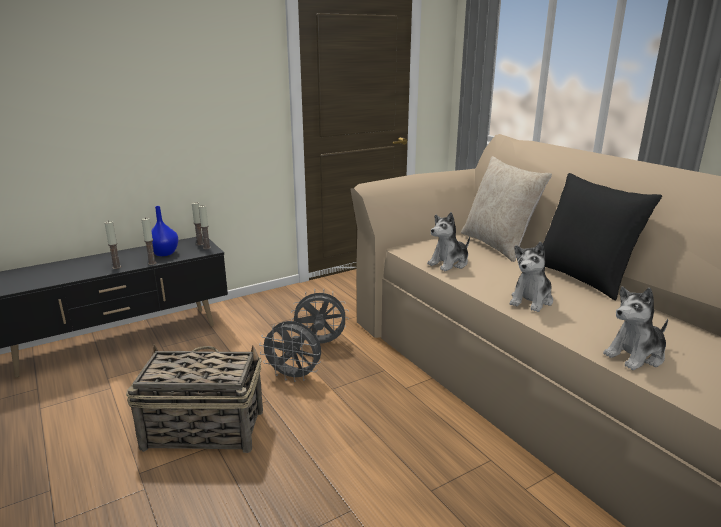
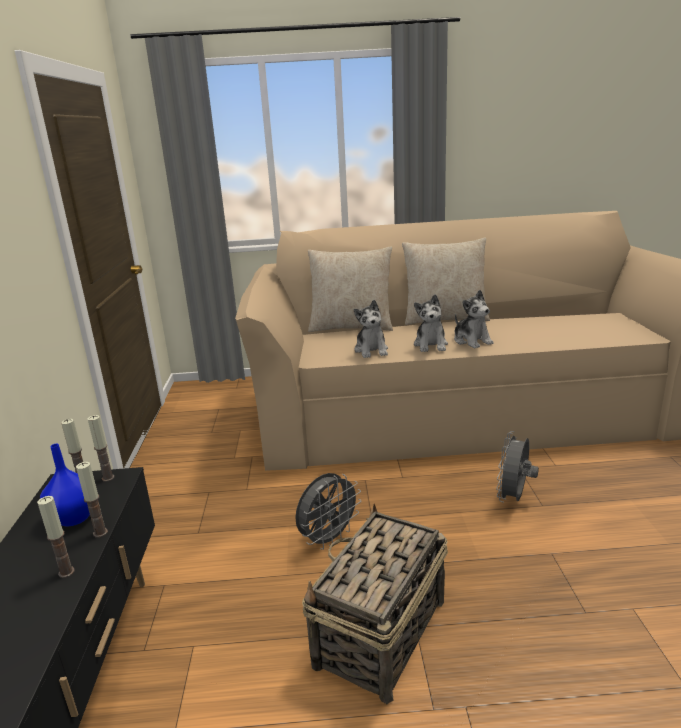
camera: 60 degrees left, 0 degrees up
(320, 343) = (280, 505): grey fan -> grey fan (514, 498)
(583, 277) = (445, 319): black pillow -> beige pillow
(635, 355) = (566, 337): plush toy -> plush toy (431, 345)

